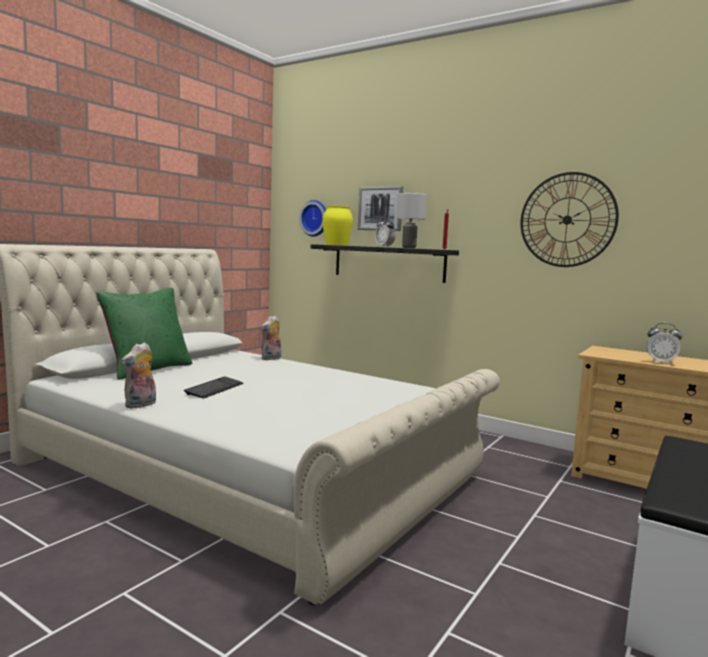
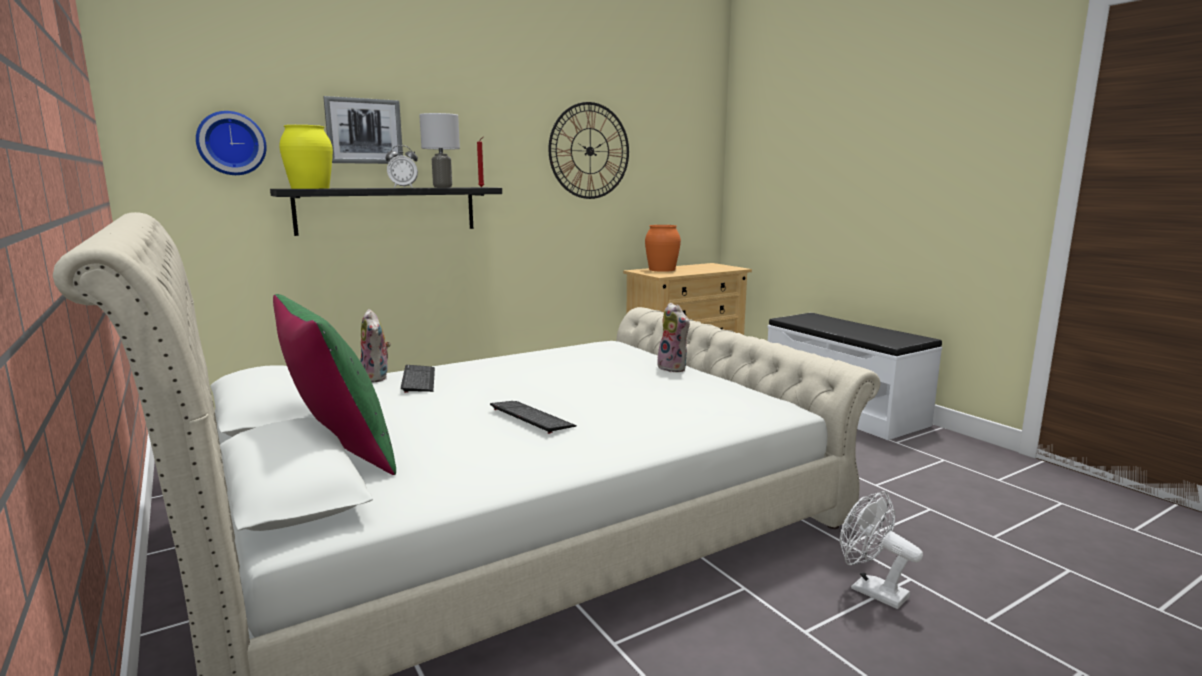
camera: 65 degrees left, 5 degrees up
(141, 405) = (575, 464): plush toy -> plush toy (674, 368)
(194, 627) = (870, 590): none -> white fan
(272, 364) = (418, 380): none -> keyboard
(630, 353) = (661, 269): none -> orange vase
(661, 362) = (701, 271): alarm clock -> none

